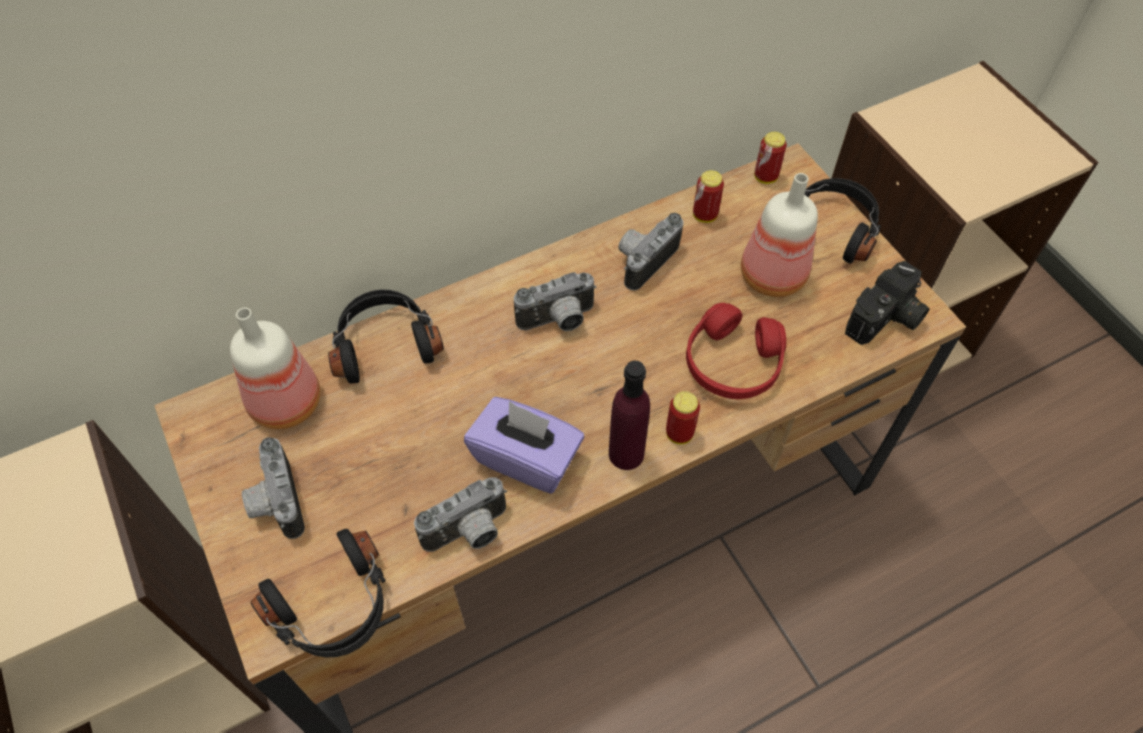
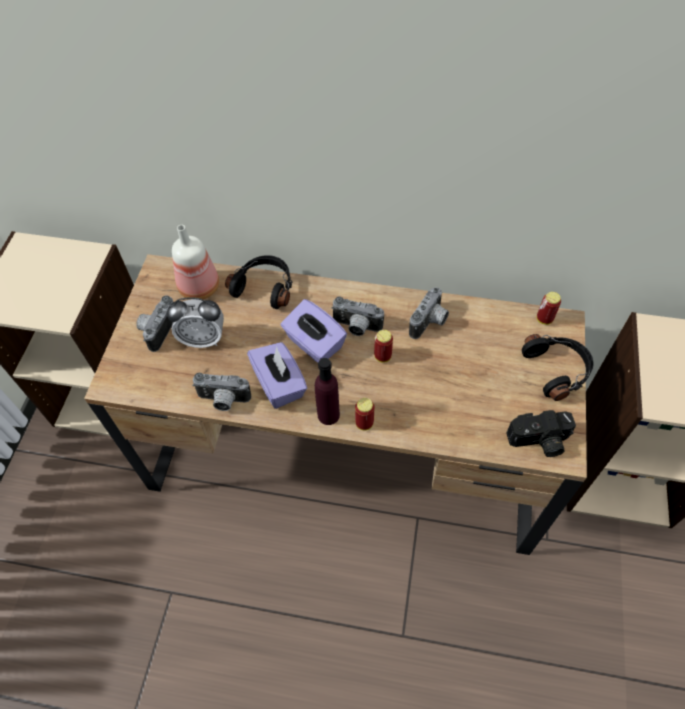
camera: 40 degrees right, 0 degrees up
(335, 608) = (140, 393): black headphones -> none
(360, 470) = (203, 339): none -> alarm clock
(523, 376) = (314, 344): none -> purple tissue box
(644, 260) = (430, 323): camera -> camera turned 135 degrees clockwise
(704, 215) = (487, 319): can -> can (382, 356)
(732, 362) = (426, 406): red headphones -> none
(770, 277) = (493, 375): bottle -> none

